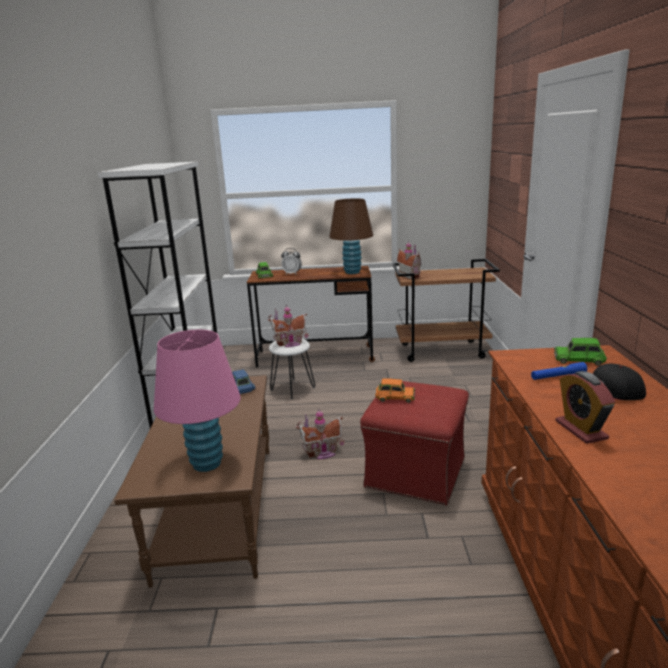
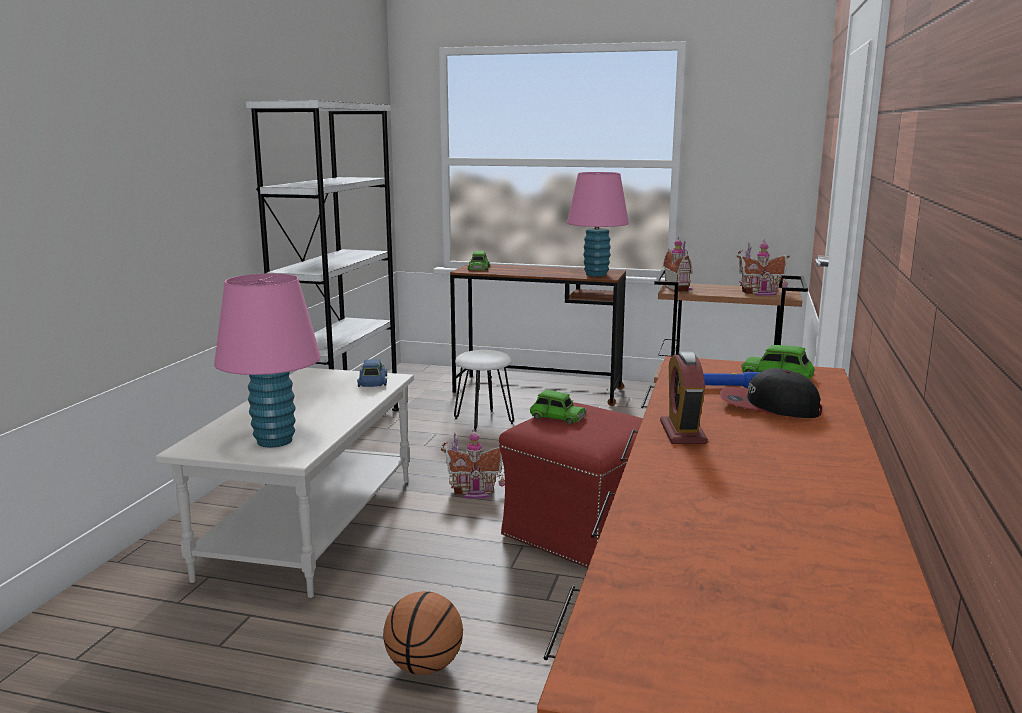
camera: 15 degrees right, 5 degrees down
(217, 508) = (310, 525): brown coffee table -> white coffee table
(290, 343) = (483, 356): toy house -> toy house (761, 293)
(292, 274) = (515, 269): alarm clock -> none
(352, 272) = (596, 274): brown table lamp -> pink table lamp
(378, 622) = (424, 666): none -> basketball
(395, 397) = (557, 417): orange toy car -> green toy car

